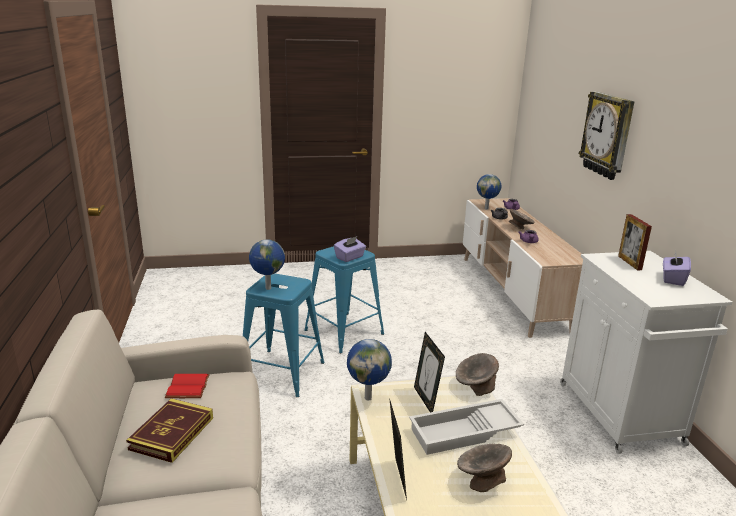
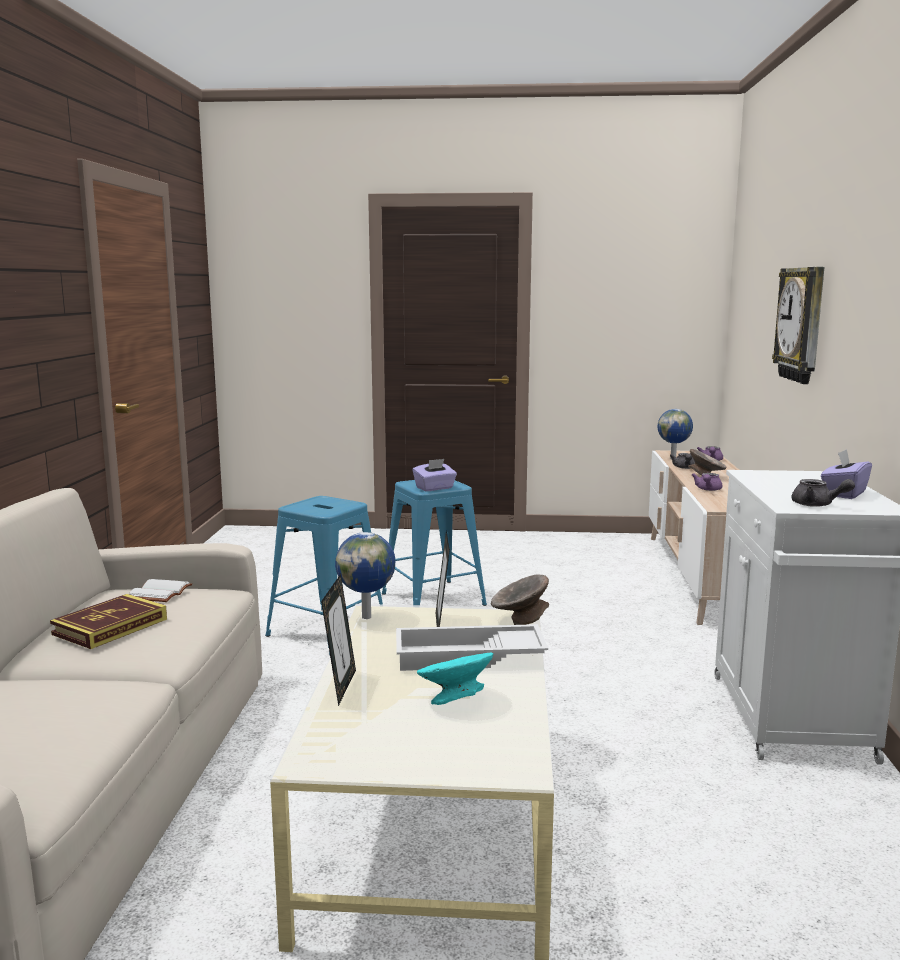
camera: 15 degrees right, 10 degrees down
(189, 387) = (161, 593): red book -> white book
(267, 288) = (306, 507): globe -> none
(481, 480) = (454, 699): grey bowl -> turquoise bowl
(629, 263) = (792, 479): picture frame -> none
(668, 295) = (817, 505): none -> grey teapot

